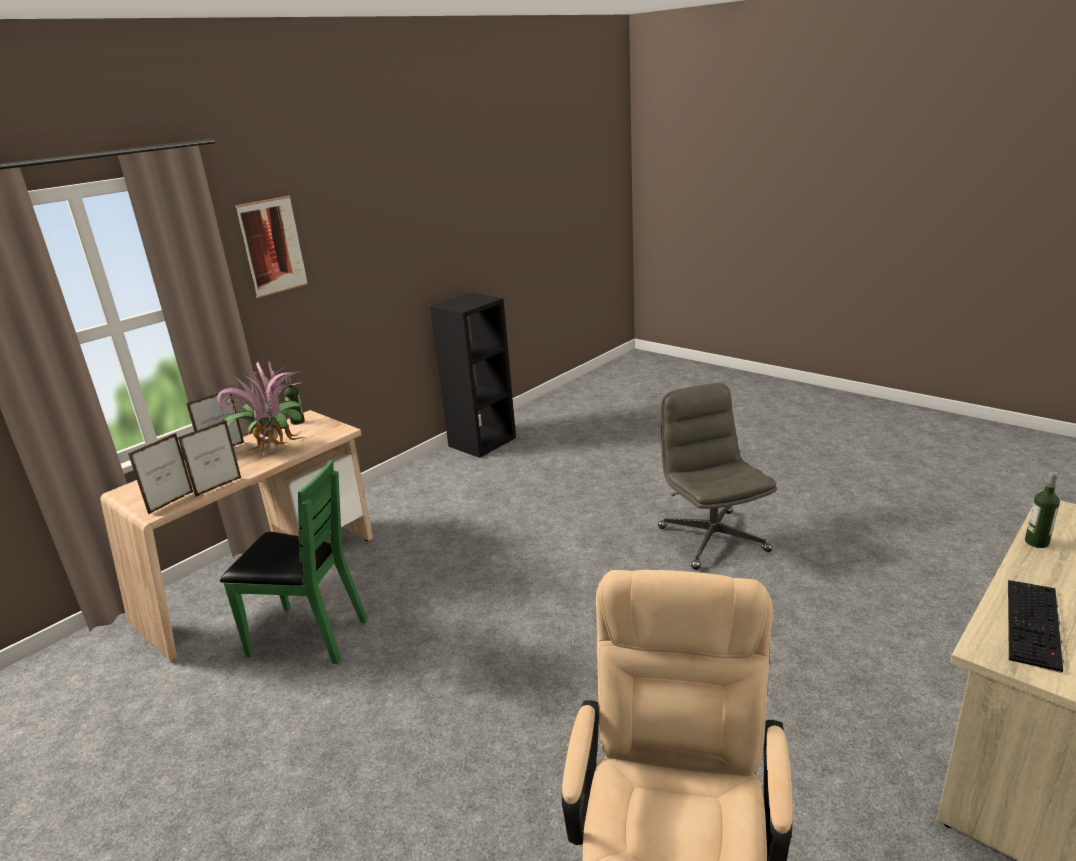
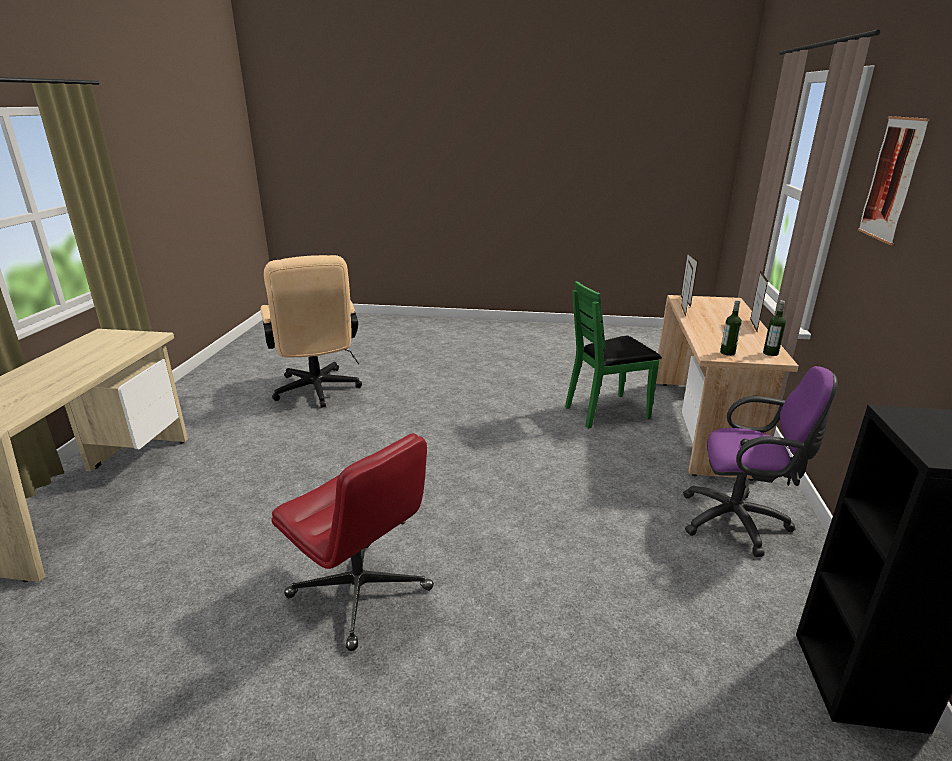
camera: 145 degrees right, 0 degrees up
(272, 451) = (717, 332): potted plant -> none
(405, 502) = (740, 522): none -> purple office chair
(711, 538) = (361, 593): grey office chair -> red office chair
(1035, 625) = (114, 348): keyboard -> none
(1036, 542) = (59, 390): bottle -> bottle (727, 353)

